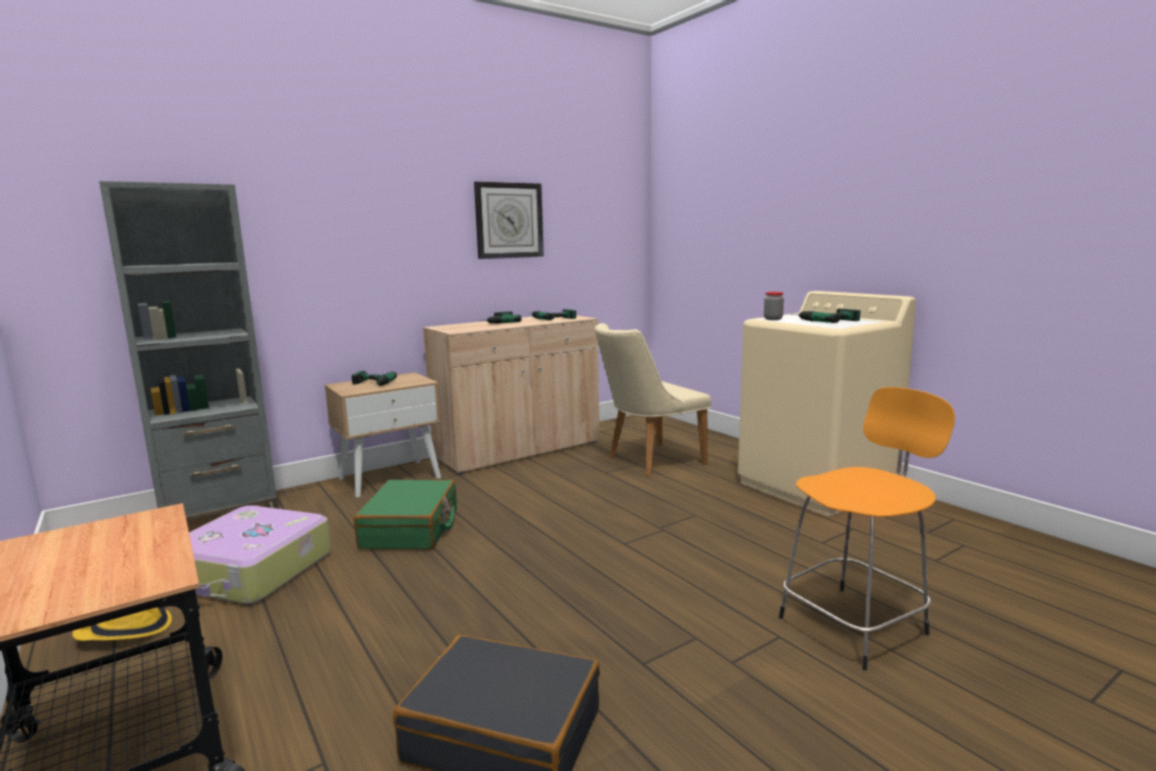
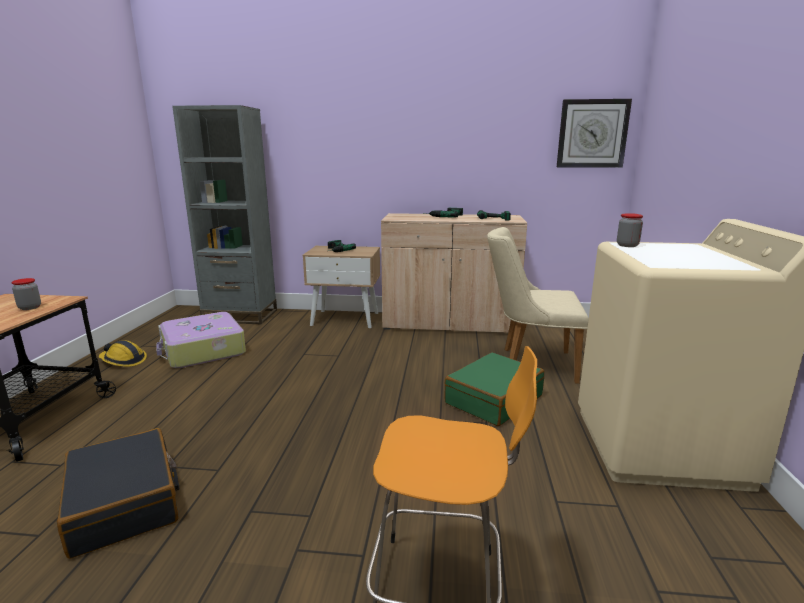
camera: 40 degrees right, 5 degrees up
(128, 540) = (30, 307): none -> jar
(411, 529) = (300, 355): green suitcase -> green suitcase (494, 400)
(509, 220) = (472, 129): wall clock -> wall clock (592, 134)
(823, 320) = (681, 255): power drill -> none

